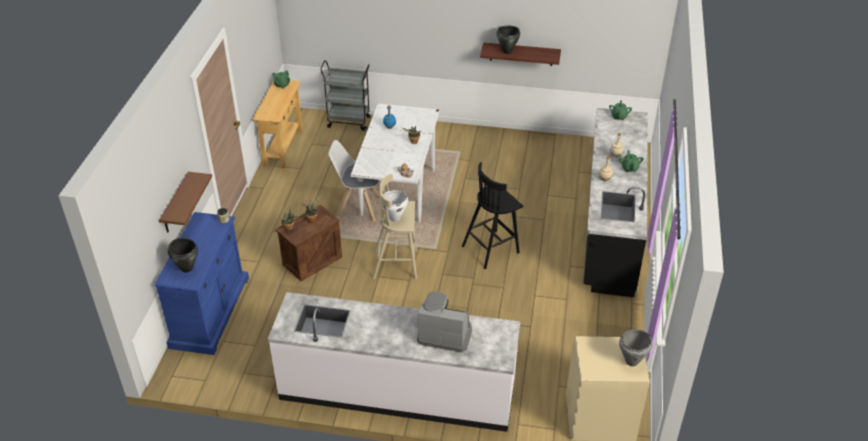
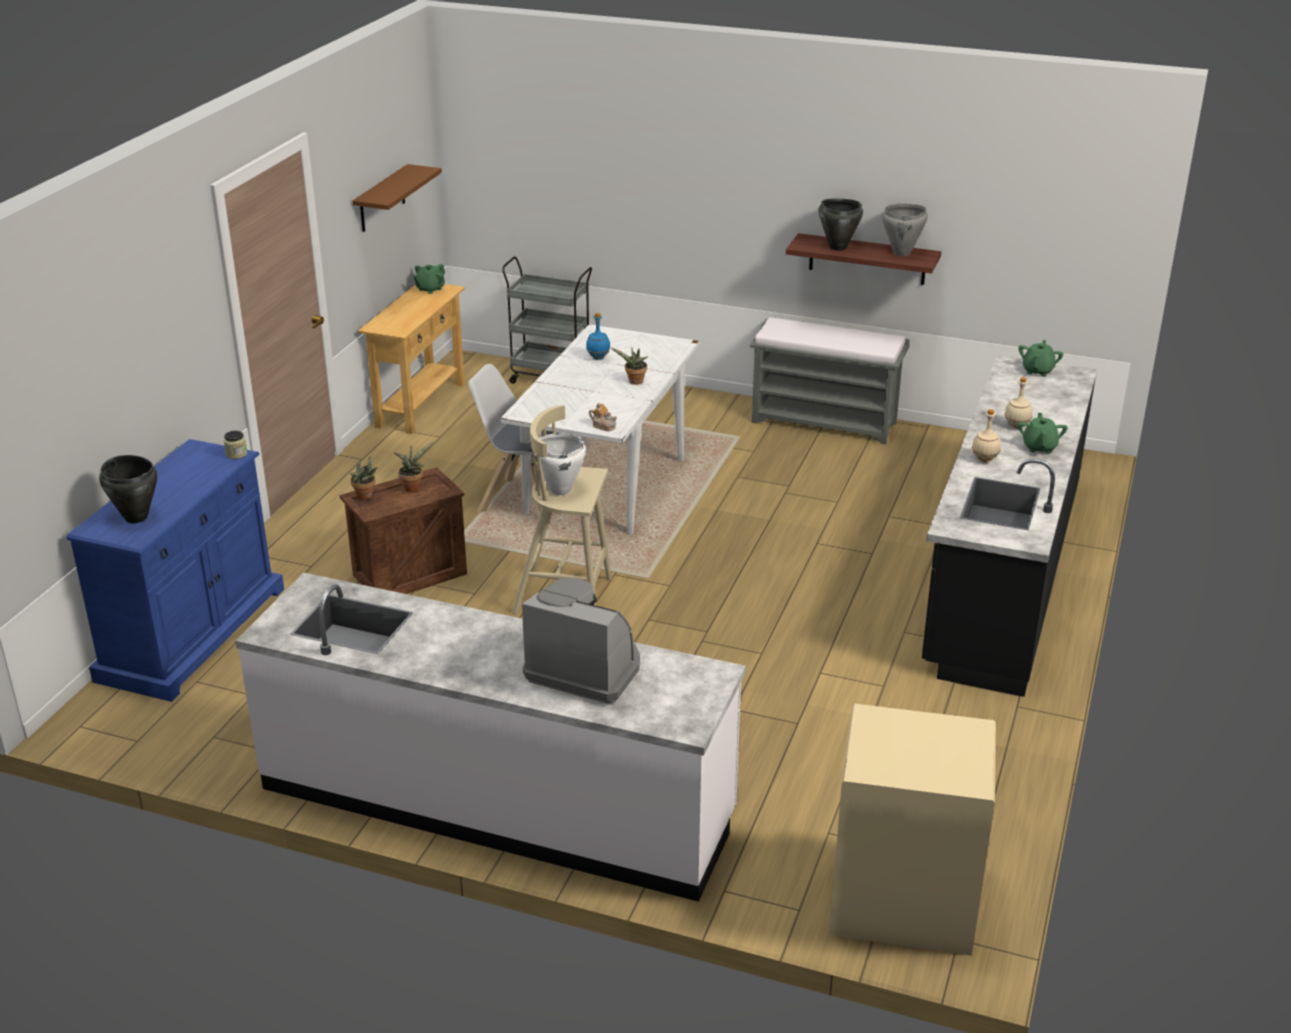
camera: 10 degrees right, 10 degrees down
(175, 204) = (146, 407): brown shelf -> brown shelf (382, 199)
(492, 248) = (757, 588): black stool -> none
(502, 137) = (825, 422): none -> grey bench
(632, 361) = (964, 760): grey cooking pot -> grey cooking pot (902, 253)

